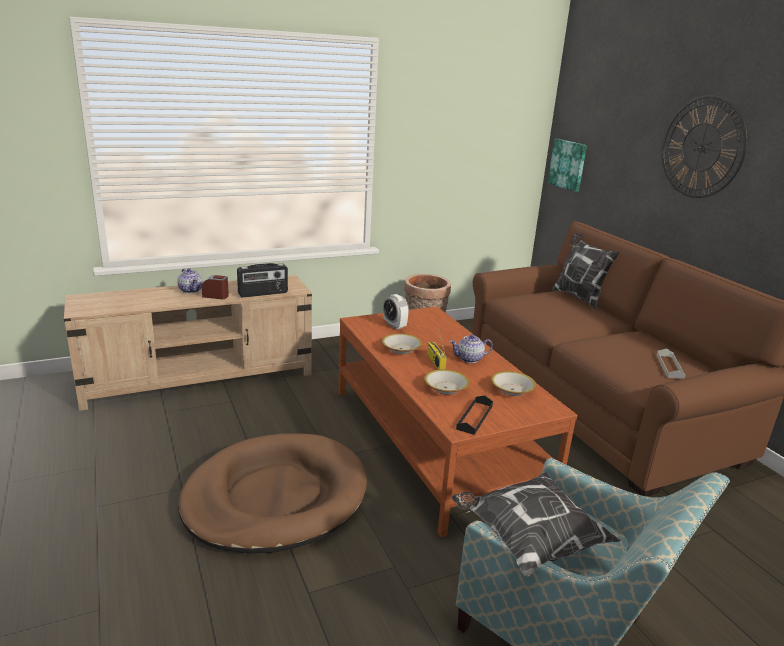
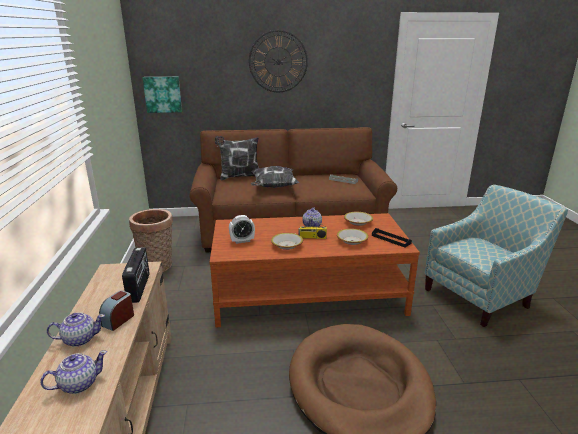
camera: 70 degrees left, 0 degrees up
(143, 300) = (78, 384): none -> teapot
(528, 540) = (488, 258): pillow -> pillow (273, 187)

